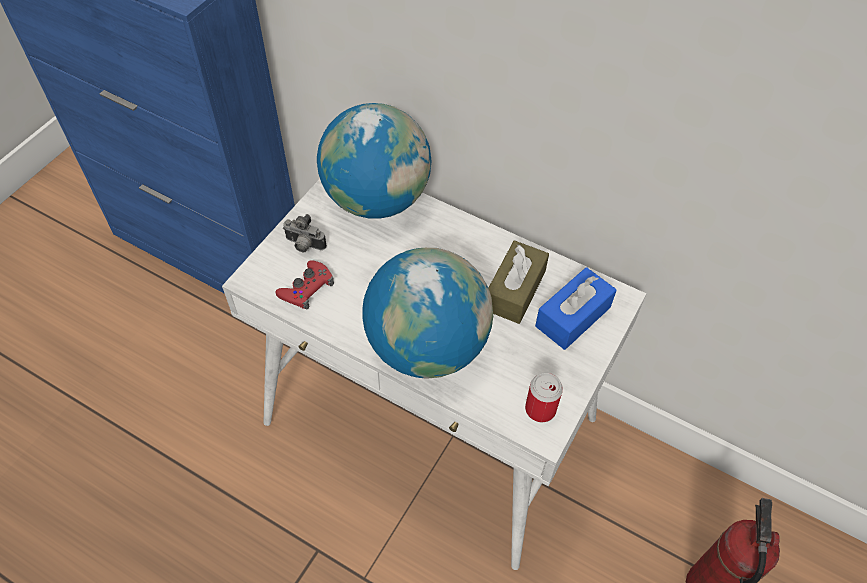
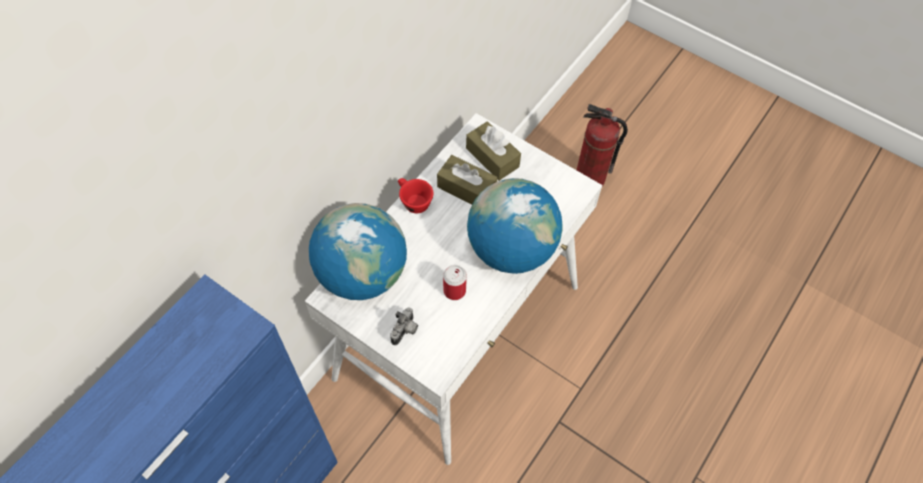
camera: 85 degrees left, 5 degrees up
(306, 288) = (451, 329): red game controller -> none
(484, 236) = (413, 201): none -> red cup
(540, 409) = (564, 187): can -> can (454, 290)
(573, 316) = (492, 157): blue tissue box -> brown tissue box

